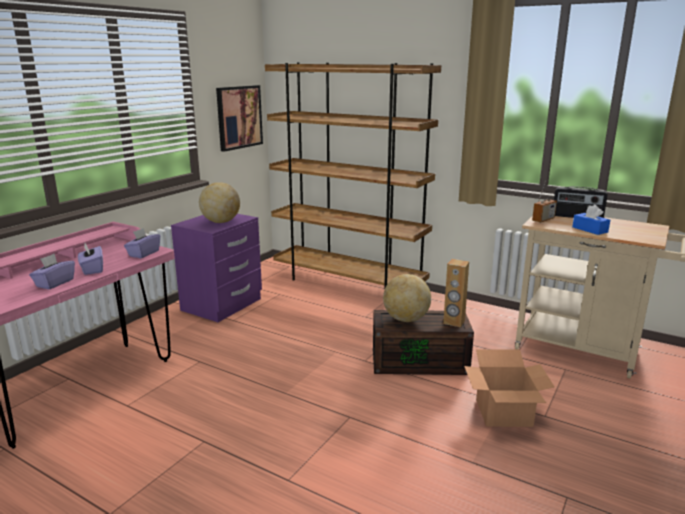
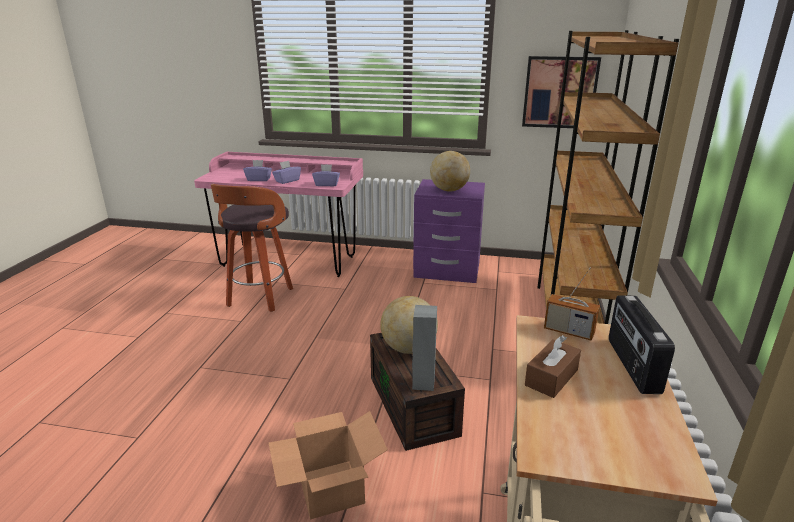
camera: 70 degrees right, 5 degrees up
(159, 422) = (259, 298): none -> stool
(454, 322) = (423, 383): brown speaker -> grey speaker
(590, 229) = (551, 377): blue tissue box -> brown tissue box

